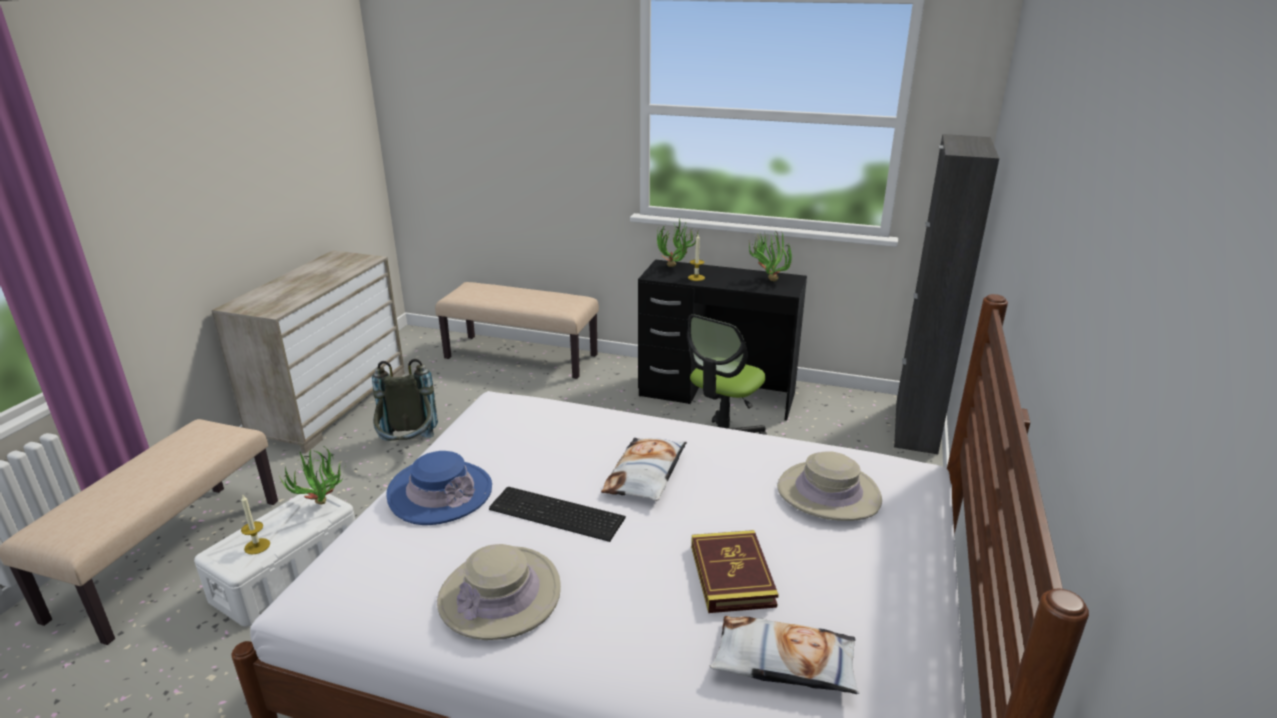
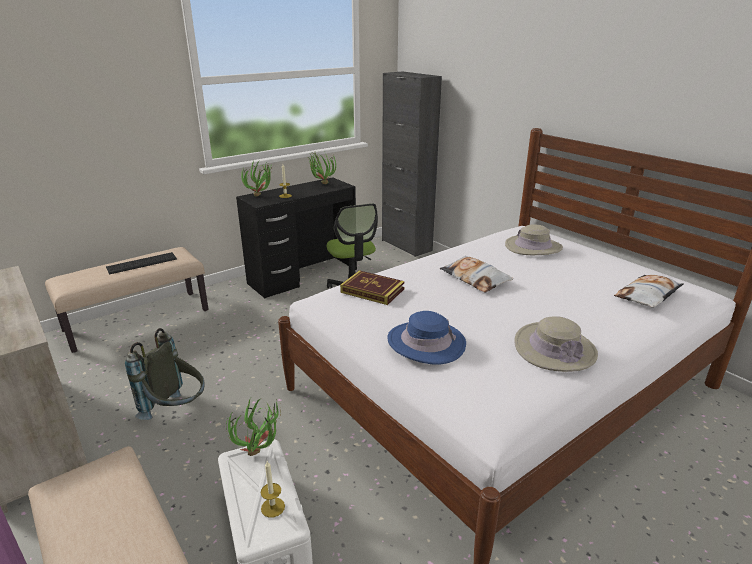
camera: 55 degrees left, 0 degrees up
(557, 515) = (491, 312): keyboard -> keyboard (143, 263)
(732, 575) = (581, 286): book -> book (372, 291)

